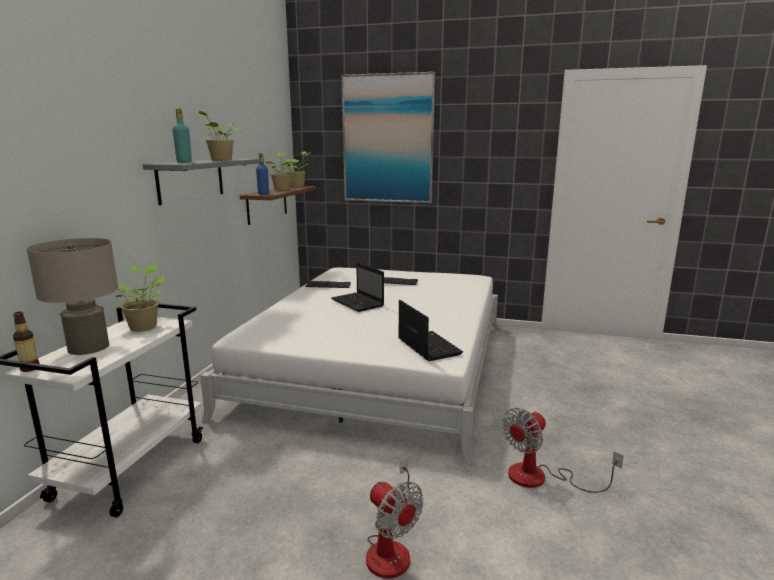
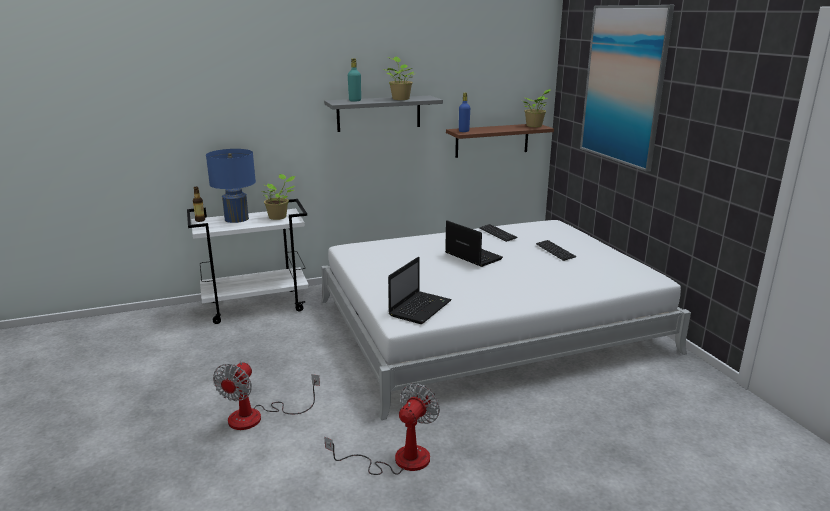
camera: 55 degrees right, 5 degrees up
(88, 347) = (236, 219): beige table lamp -> blue table lamp
(282, 189) = (503, 128): potted plant -> none
(358, 303) = (472, 256): laptop -> laptop turned 120 degrees clockwise
(541, 478) = (398, 460): fan -> fan turned 105 degrees clockwise

